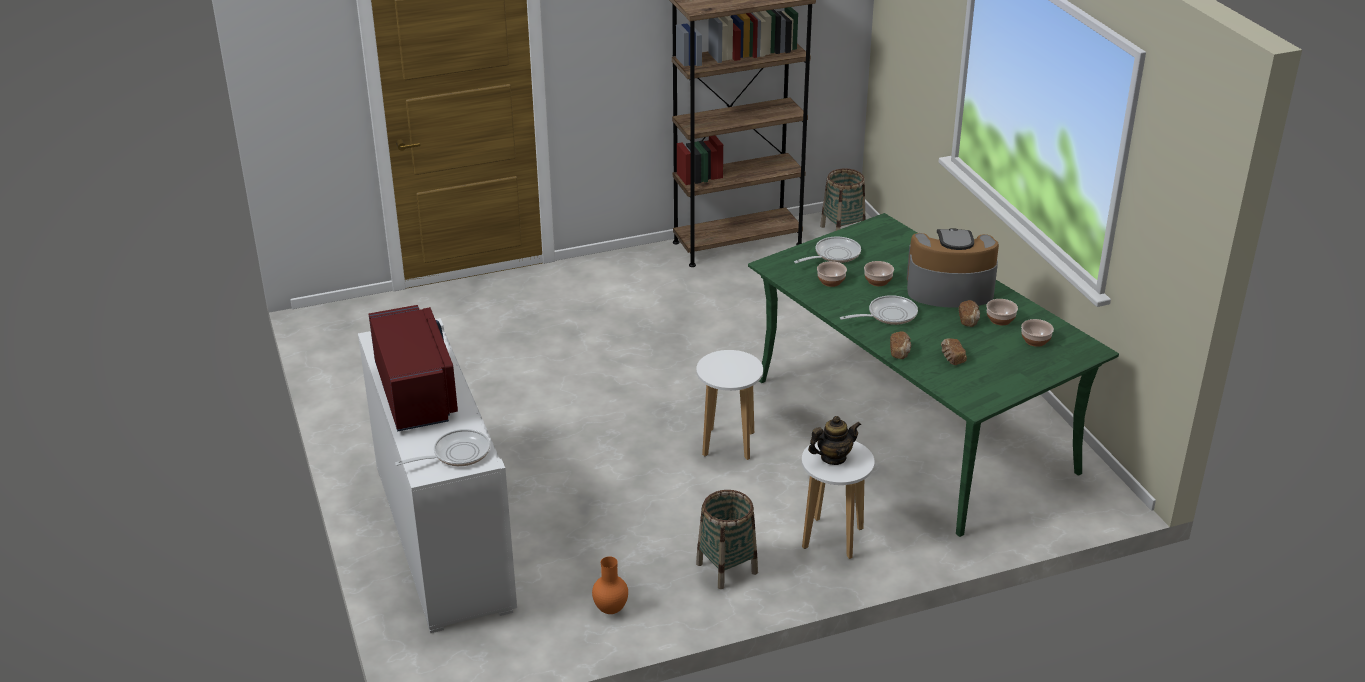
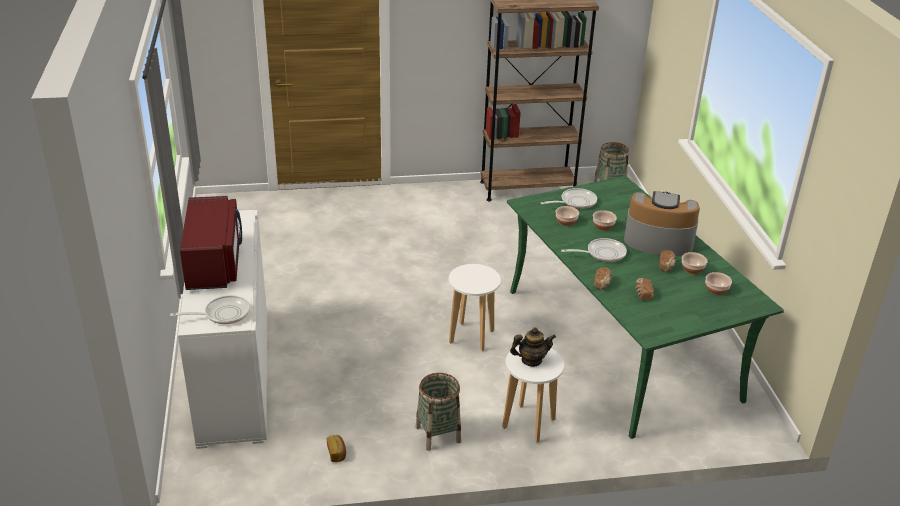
camera: 10 degrees right, 0 degrees up
(610, 610) = (337, 453): orange vase -> bread

